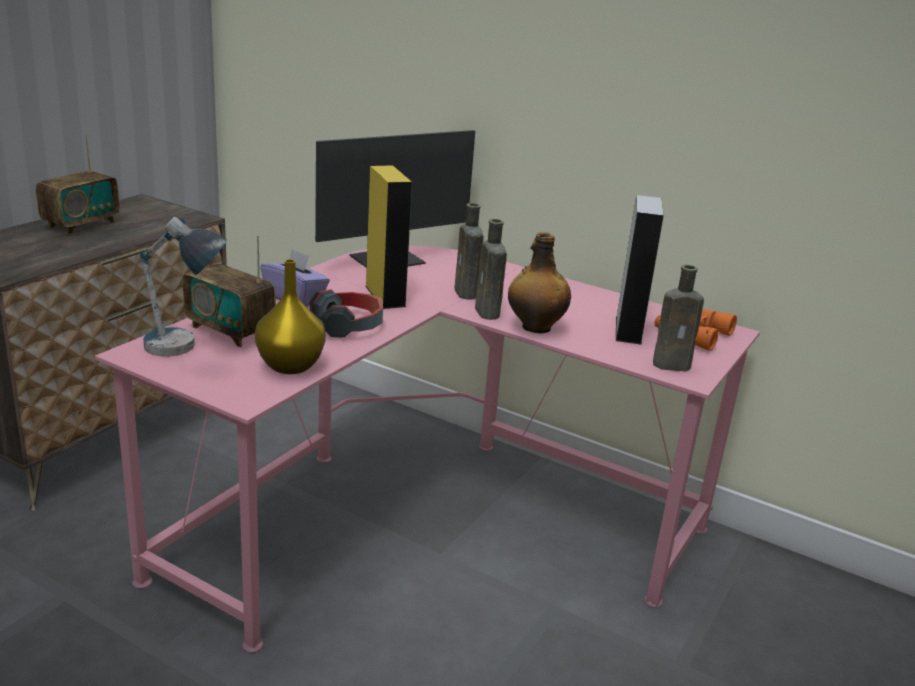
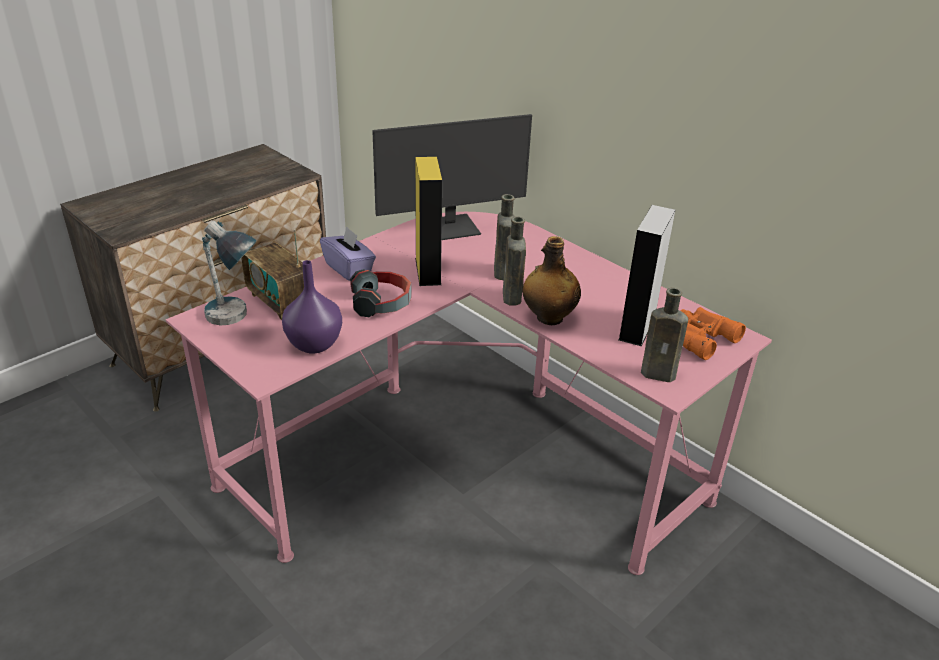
camera: 15 degrees right, 10 degrees up
(81, 224) = (200, 178): radio -> none
(291, 366) = (314, 345): yellow vase -> purple vase

